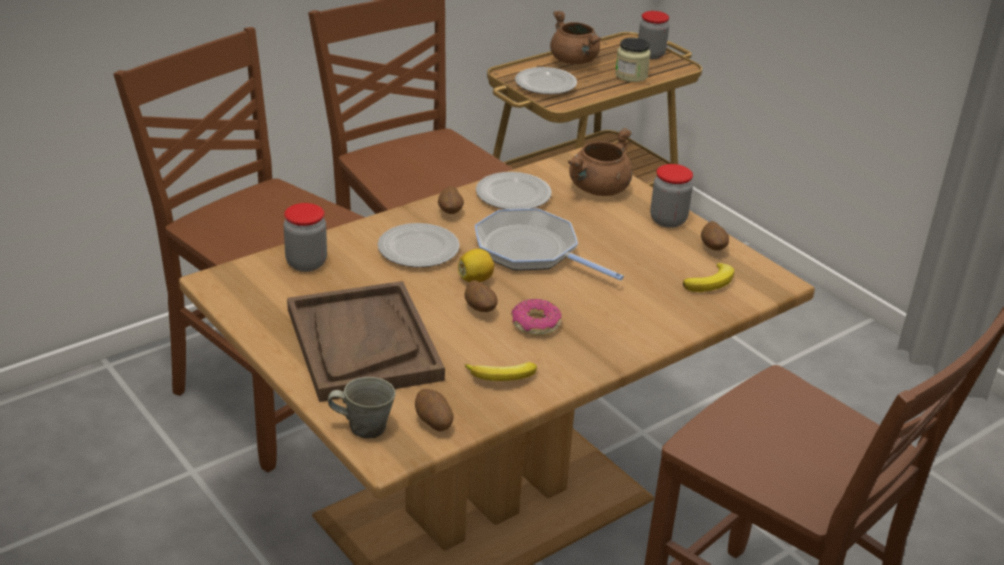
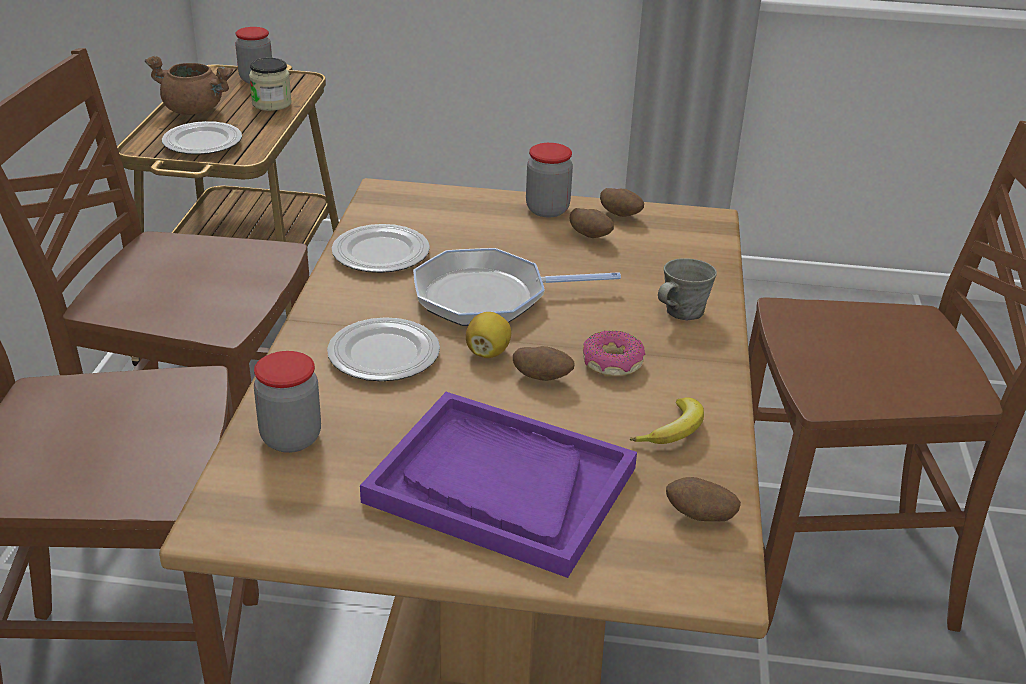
camera: 45 degrees left, 0 degrees up
(363, 344) = (500, 485): brown tray -> purple tray
(365, 427) = (654, 569): grey mug -> grey mug (681, 313)
(450, 212) = (349, 300): potato -> potato (590, 237)
(598, 189) = (446, 211): brown cooking pot -> none
(711, 282) = (669, 245): banana -> none

